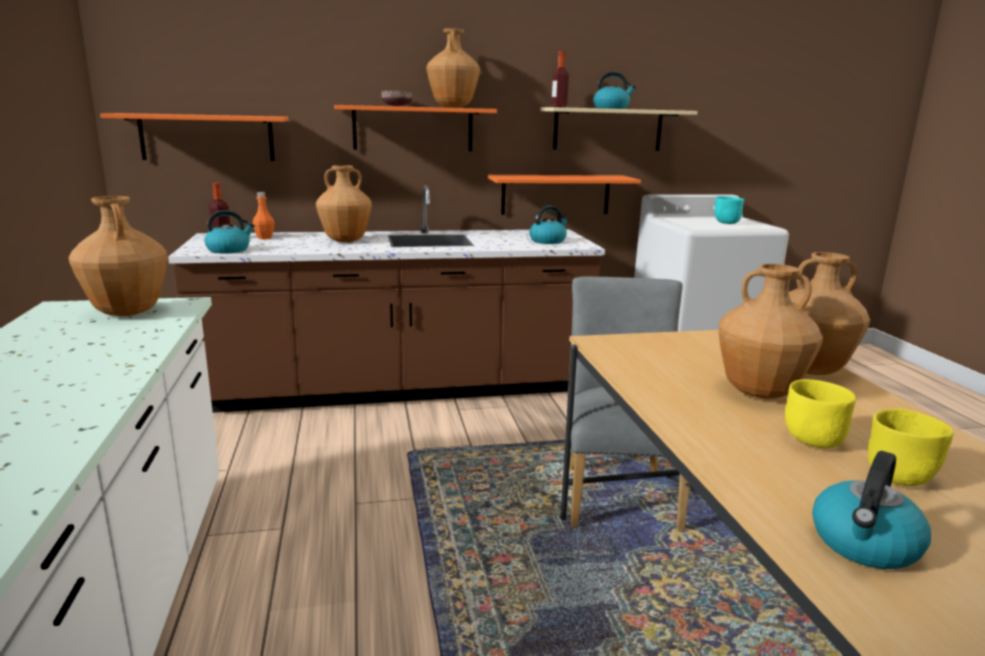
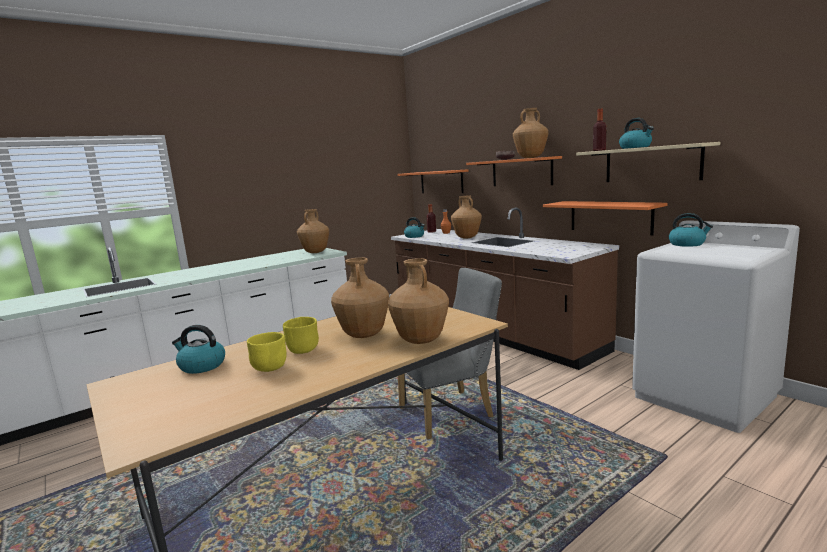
camera: 65 degrees right, 5 degrees down
(548, 241) = (560, 250): kettle -> kettle (687, 244)
(726, 223) = (716, 251): turquoise bowl -> none

